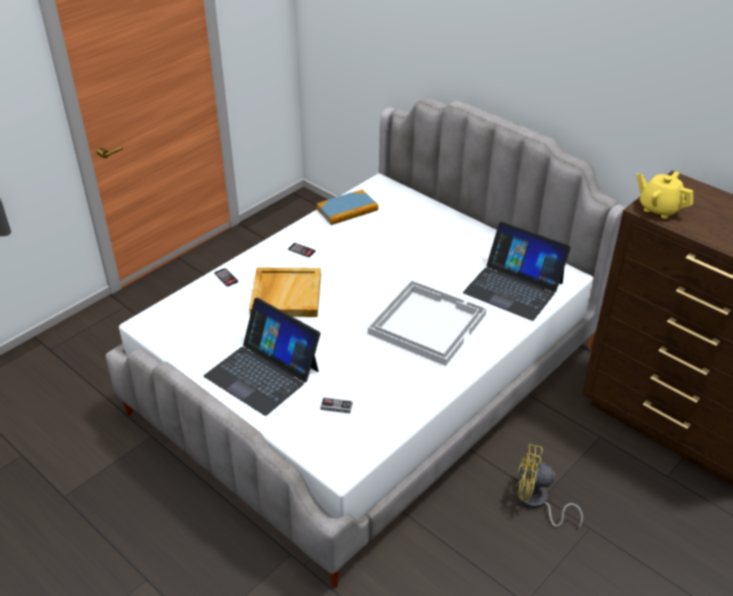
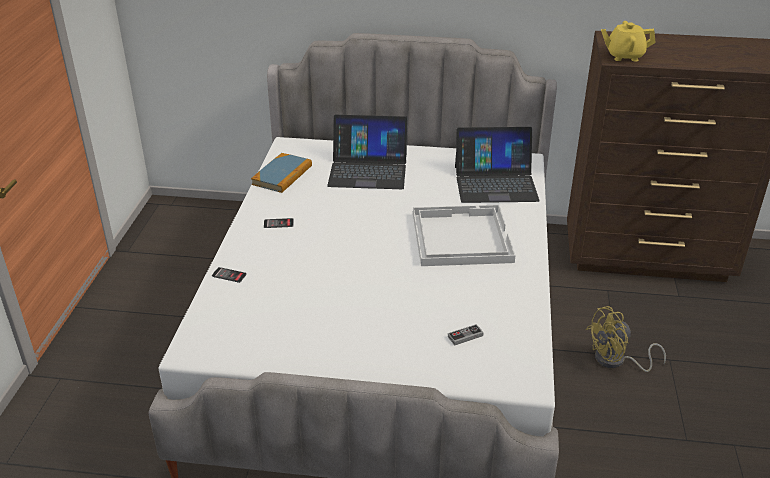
camera: 35 degrees left, 5 degrees down
(263, 373) = (365, 340): laptop -> laptop (368, 170)
(285, 294) = (307, 265): beige tray -> none

